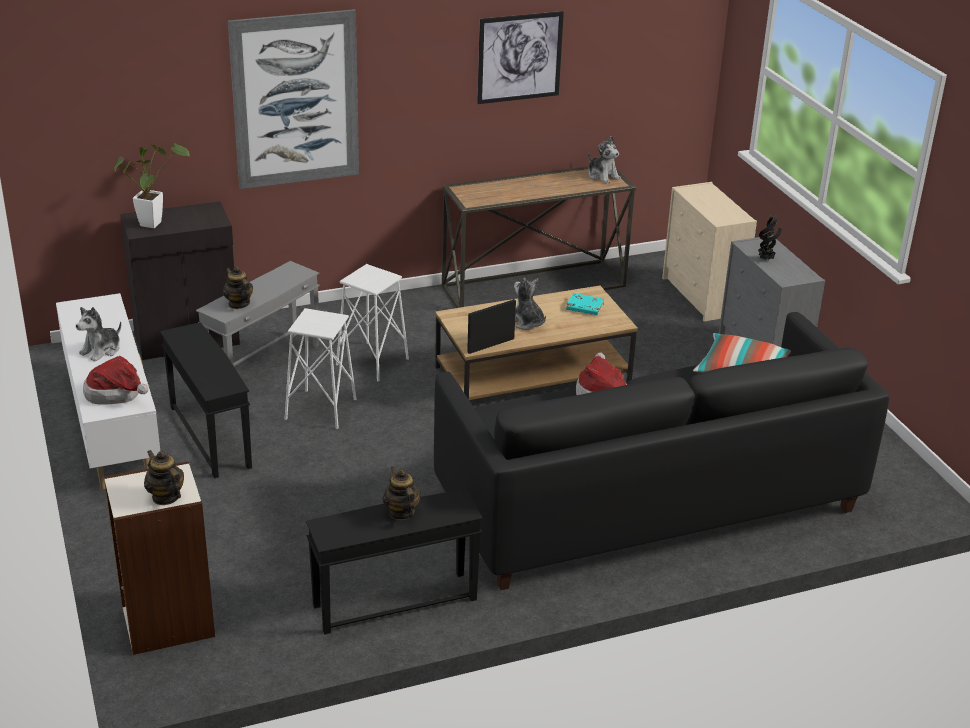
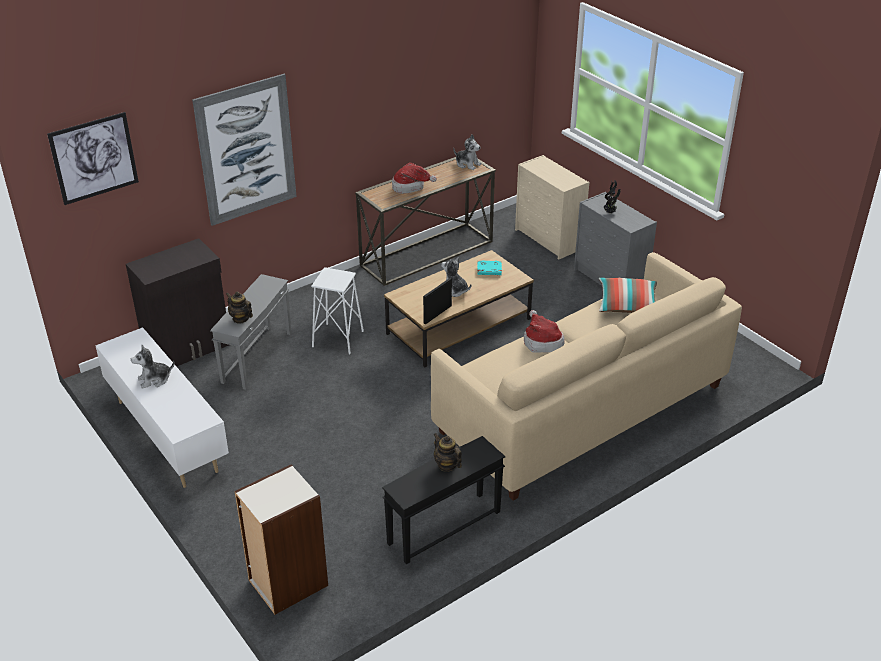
camera: 15 degrees left, 5 degrees up
(101, 350) = (154, 379): plush toy -> plush toy turned 45 degrees clockwise
(117, 394) = (187, 414): hat -> hat (411, 187)
(153, 222) = (156, 266): potted plant -> none
(166, 497) = (290, 497): teapot -> none
(211, 436) = (246, 425): black side table -> none
(320, 409) = (318, 386): white stool -> none
(519, 57) = (401, 87): picture -> picture (94, 158)
(647, 500) = (581, 408): black sofa -> beige sofa

